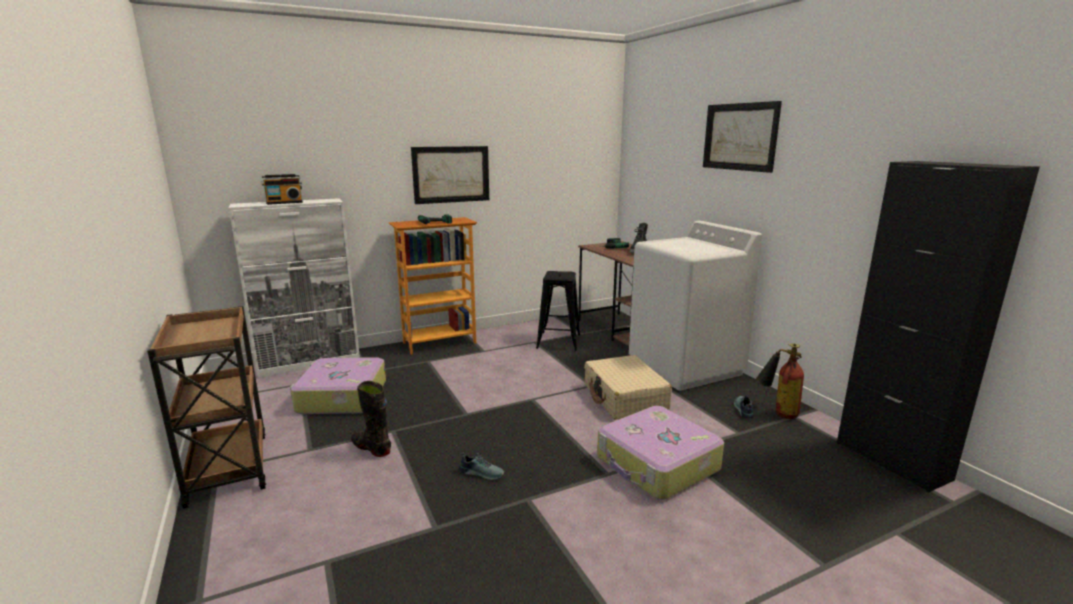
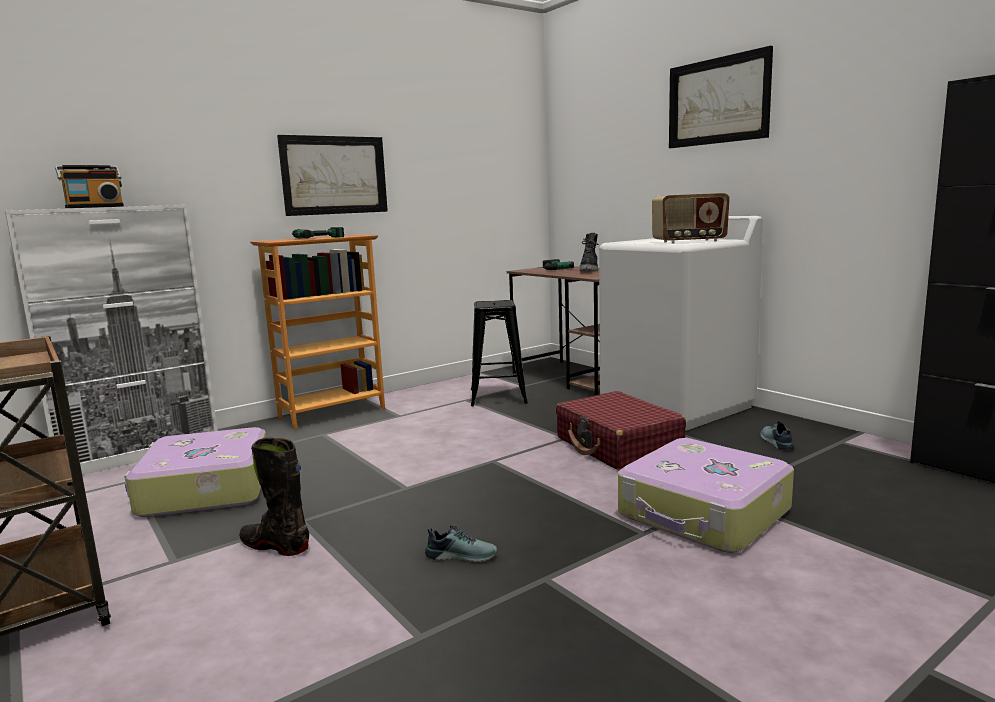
camera: 10 degrees left, 5 degrees down
(624, 398) = (618, 446): beige suitcase -> red suitcase
(699, 249) = (689, 241): none -> radio
(777, 411) = (818, 439): fire extinguisher -> none

